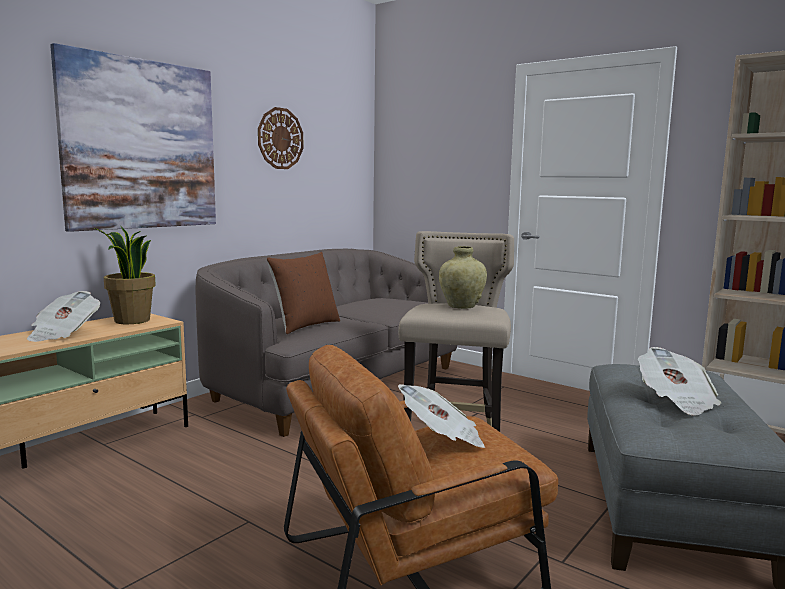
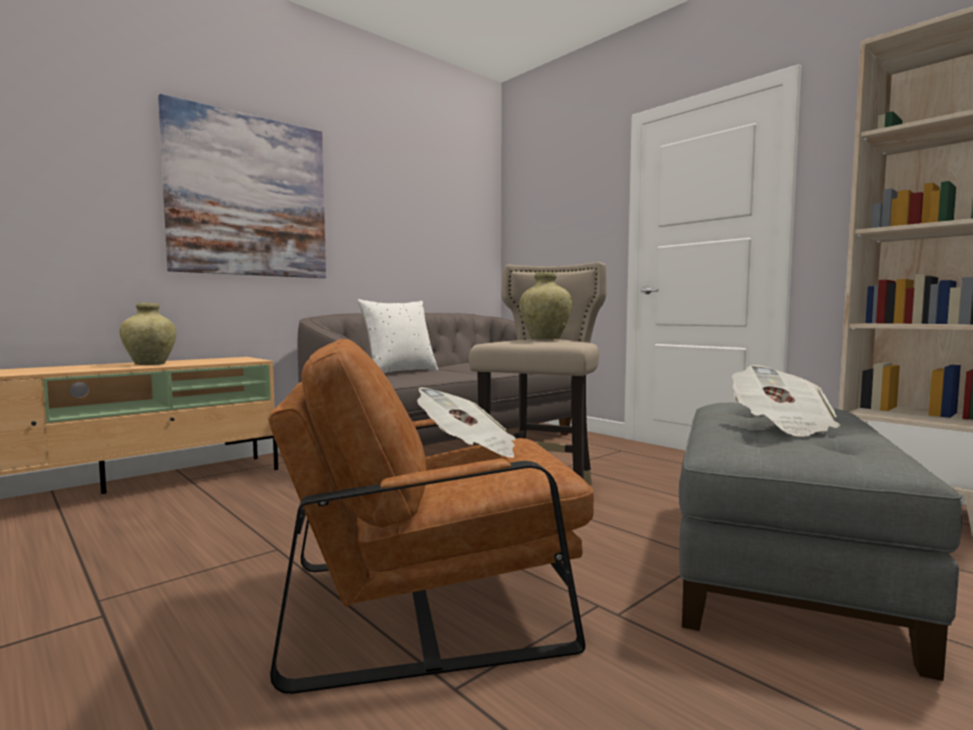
camera: 10 degrees right, 5 degrees down
(63, 334) = (150, 364): newspaper -> beige vase
(131, 320) = (225, 359): potted plant -> none
(280, 138) = (397, 202): wall clock -> none
(305, 325) = (399, 372): brown pillow -> white pillow

